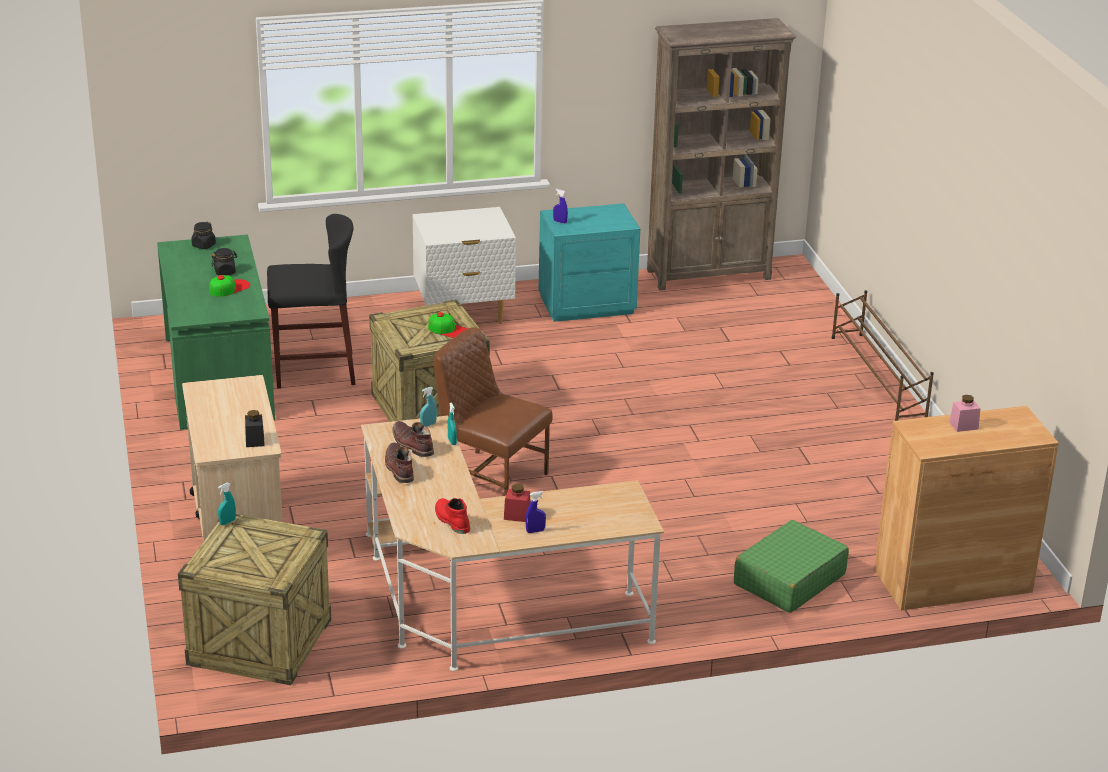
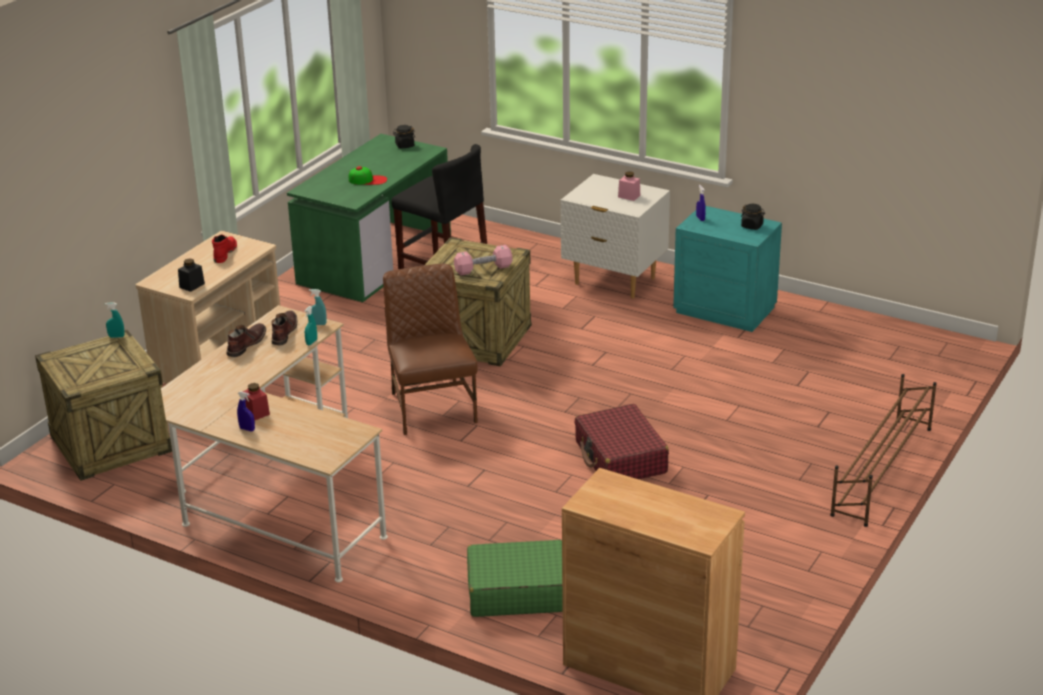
camera: 45 degrees right, 0 degrees up
(225, 272) = (385, 168): black jar -> black jar (752, 226)
(448, 330) = (483, 269): cap -> pink dumbbell
(451, 520) = (210, 395): red boot -> red boot (224, 253)
(697, 449) = (620, 458): none -> red suitcase
(709, 274) = (874, 326): brown bookcase -> none
(963, 425) = (652, 500): pink jar -> pink jar (629, 196)

